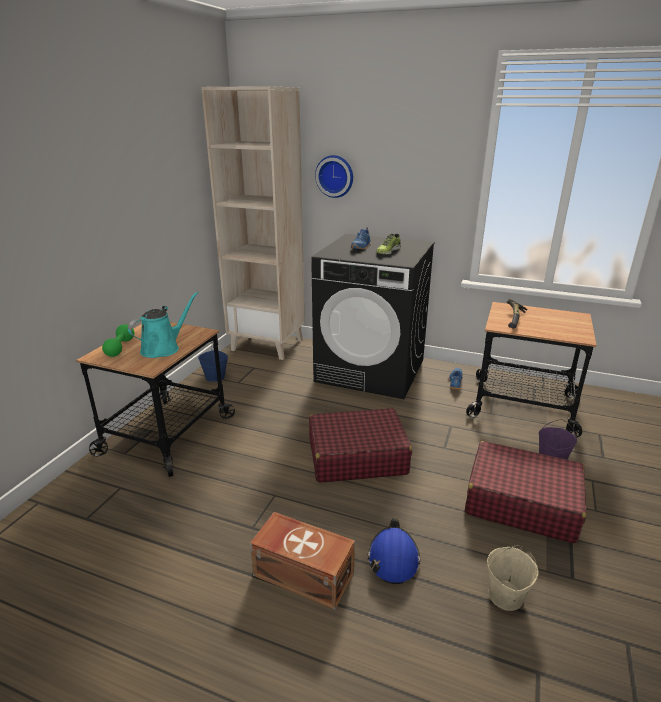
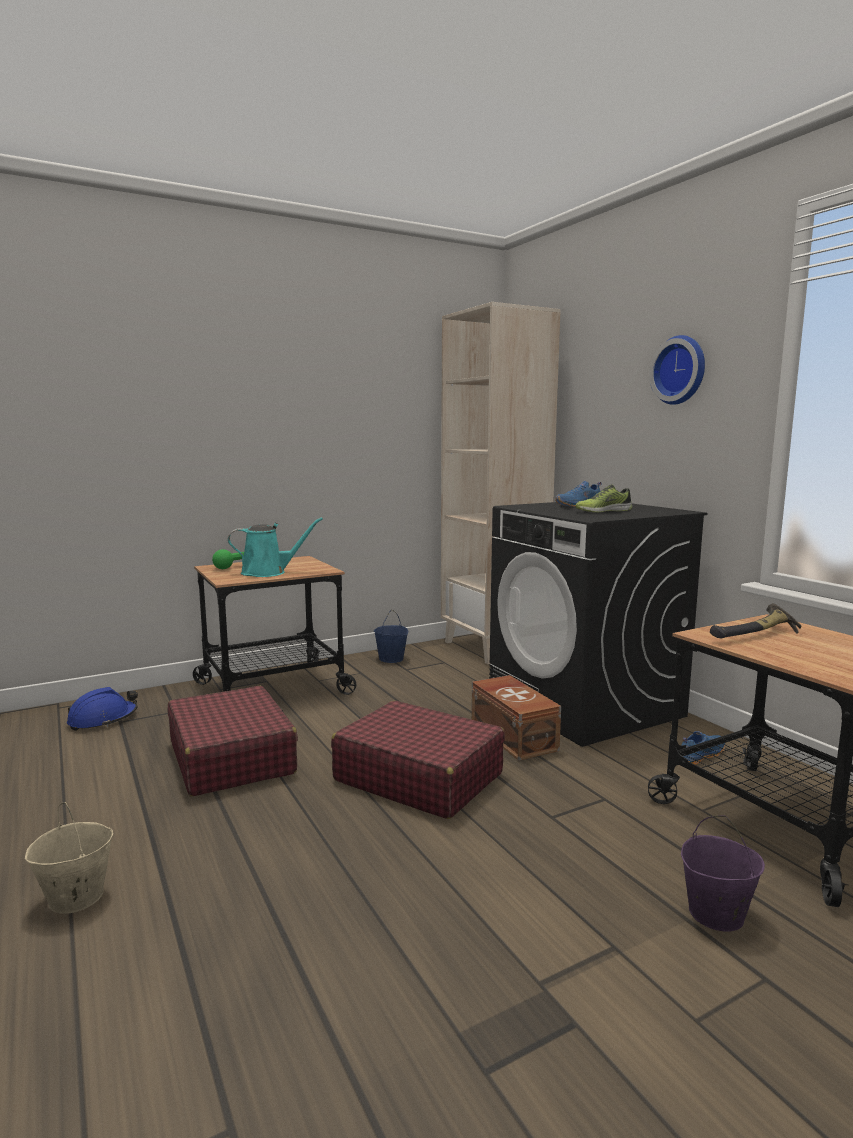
camera: 40 degrees right, 15 degrees down
(303, 573) = (187, 846): brown storage box -> brown storage box (513, 735)
(335, 176) = (592, 419): wall clock -> wall clock (681, 370)
(393, 558) = (288, 888): blue hard hat -> blue hard hat (103, 719)
(505, 596) = (345, 1016): beige bucket -> beige bucket (75, 897)
(521, 502) = (565, 932): red suitcase -> red suitcase (231, 757)

